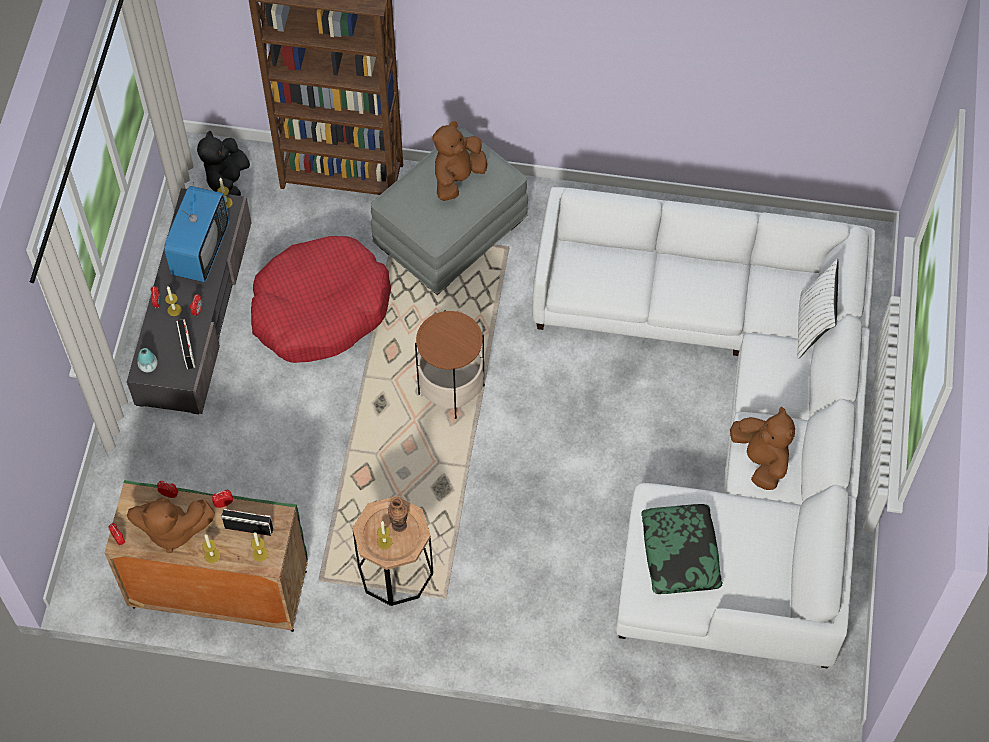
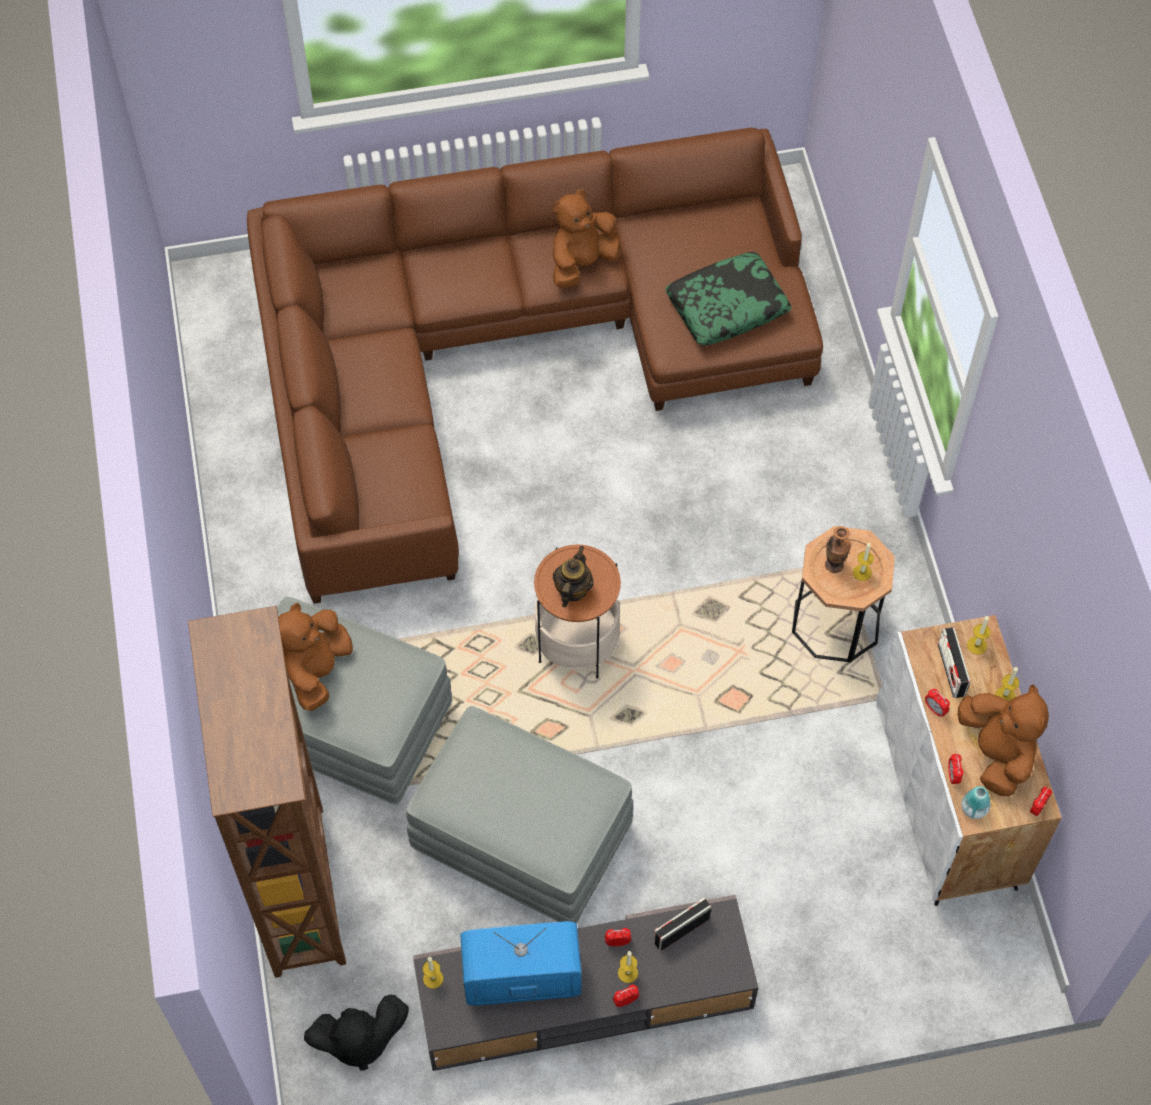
camera: 110 degrees left, 0 degrees up
(148, 366) = (724, 969): vase -> vase (974, 808)
(219, 589) = (948, 802): green cabinet -> white cabinet
(320, 309) = (520, 837): red dog bed -> grey ottoman
(444, 334) = (572, 589): none -> teapot
(457, 178) = (317, 670): brown plush toy -> brown plush toy turned 90 degrees clockwise
(728, 425) = (509, 352): white sofa -> brown sofa
(812, 326) = (388, 257): white pillow -> none

